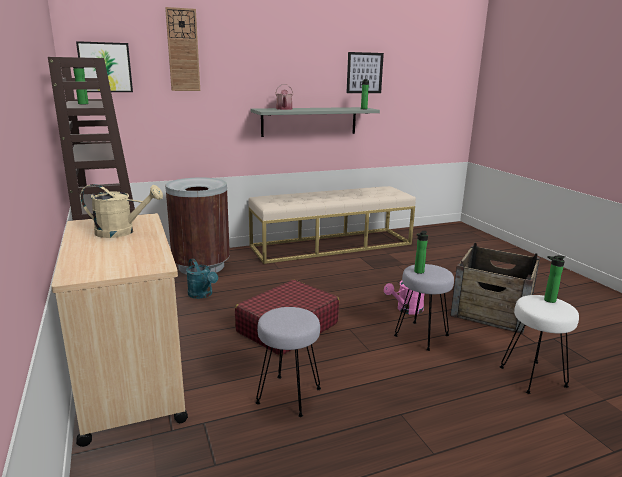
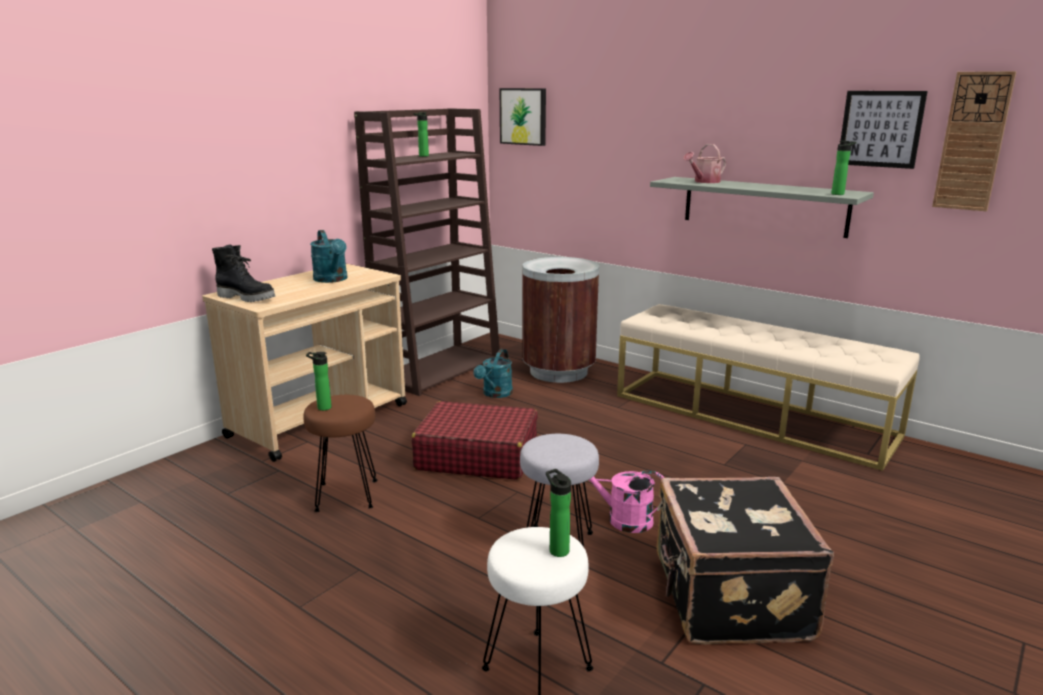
camera: 60 degrees right, 0 degrees up
(115, 268) = (247, 298): none -> black boot
(122, 232) = (332, 280): beige watering can -> turquoise watering can
(183, 50) = (600, 95): wall clock -> wall clock (972, 142)
(288, 395) = (347, 495): grey stool -> brown stool
(418, 272) = (546, 441): bottle -> bottle (322, 408)
(492, 310) = (727, 597): crate -> black suitcase

